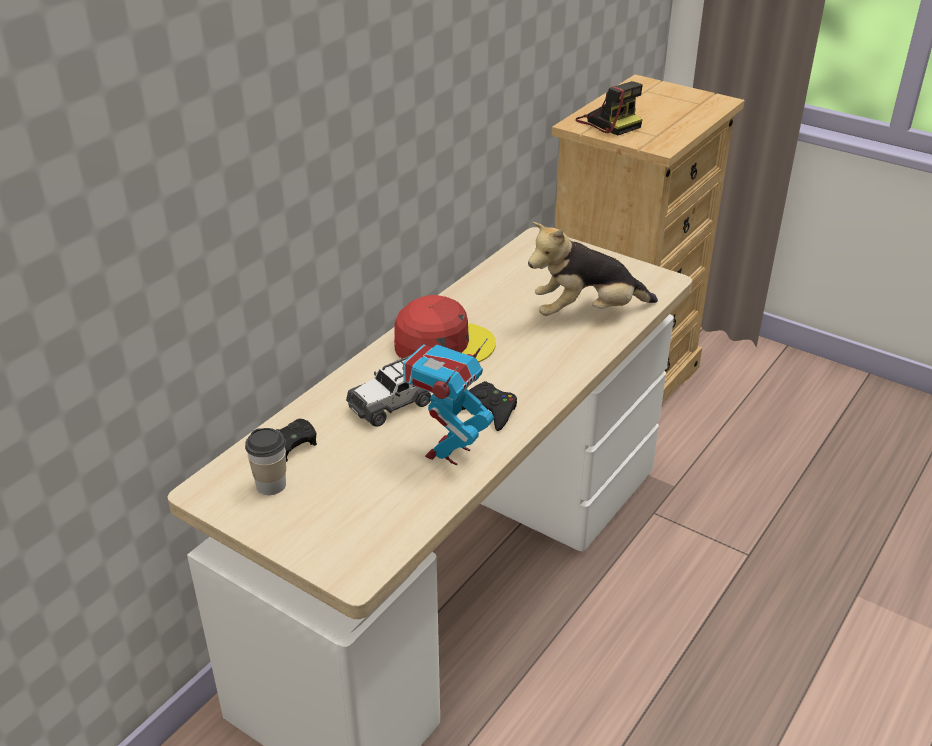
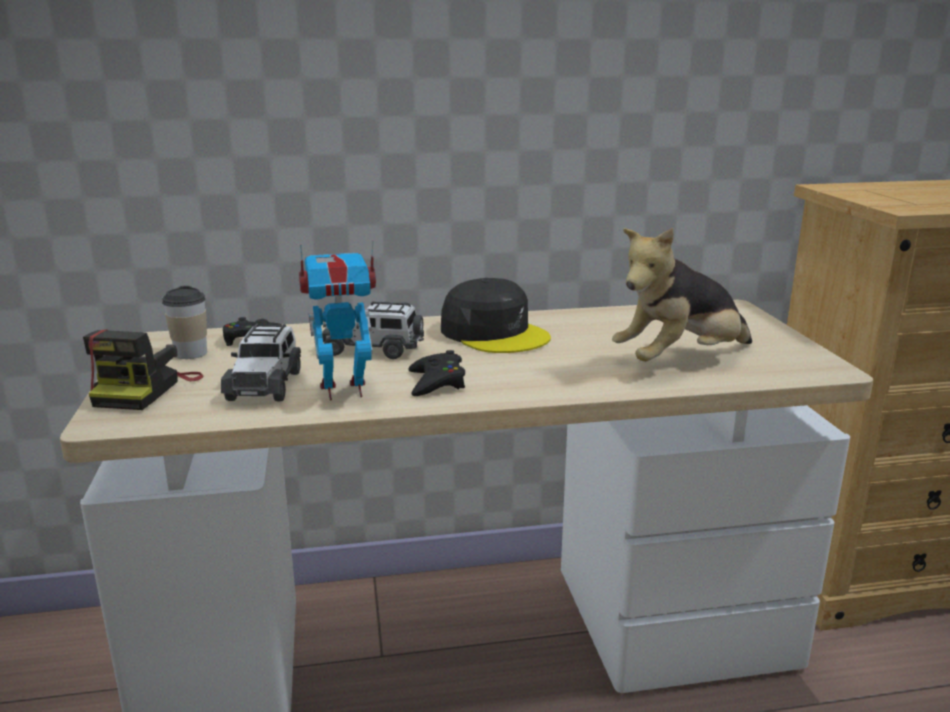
camera: 45 degrees right, 15 degrees down
(389, 478) = (265, 384): none -> toy car
(443, 343) = (494, 333): red cap -> black cap
(586, 313) = (680, 361): plush toy -> plush toy turned 60 degrees counterclockwise
(608, 122) = (871, 191): camera -> camera (146, 390)

